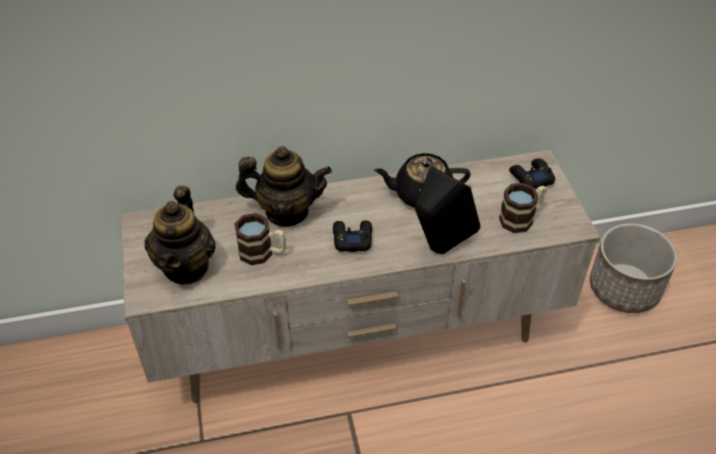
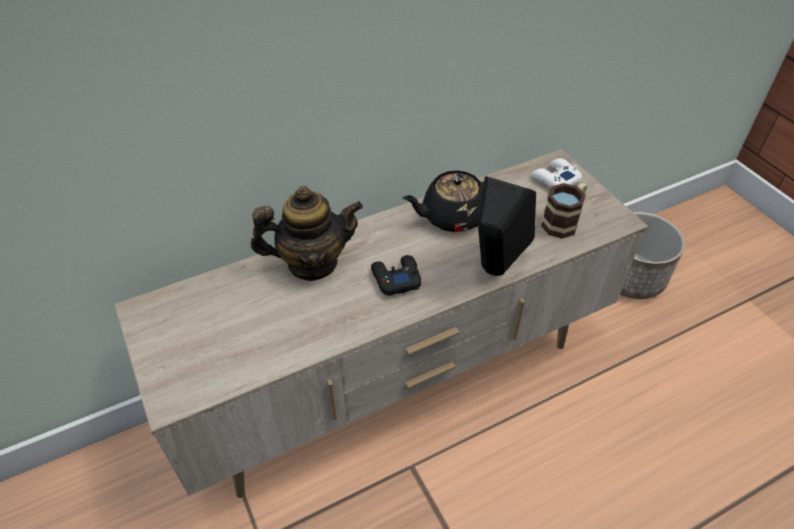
camera: 15 degrees left, 0 degrees up
(186, 266) = (213, 351): teapot -> none
(263, 253) = (300, 315): mug -> none
(531, 178) = (555, 180): black game controller -> white game controller

